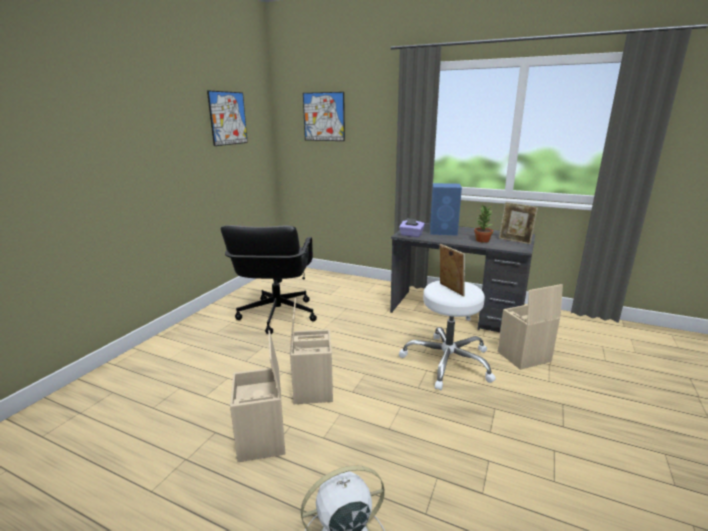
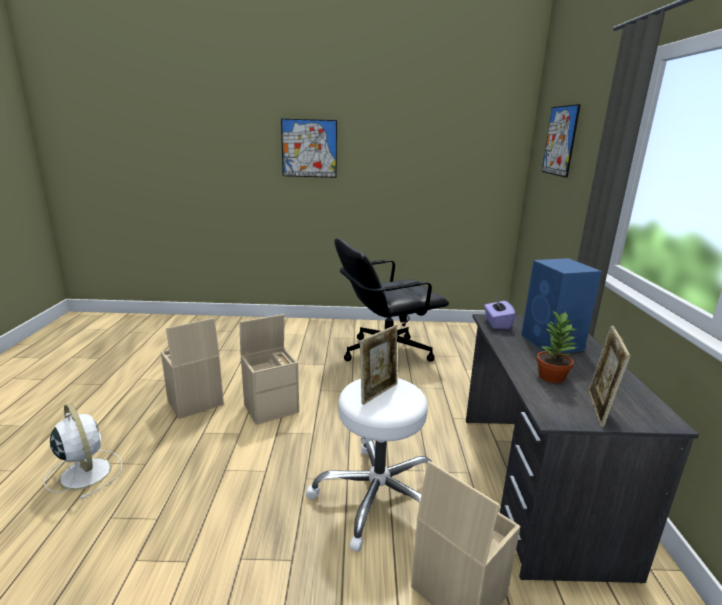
camera: 65 degrees right, 0 degrees up
(228, 118) = (446, 137): picture -> picture (309, 148)

